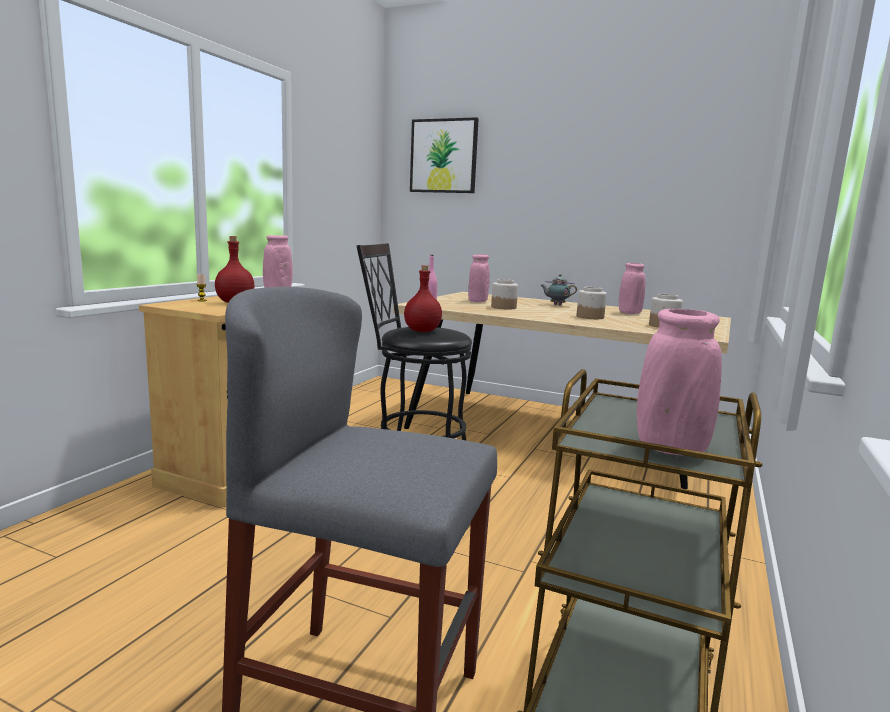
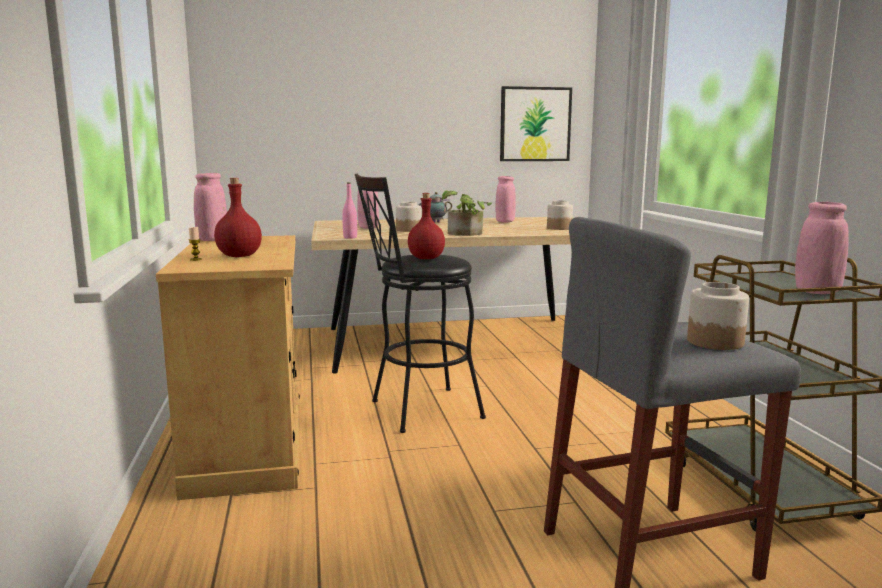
camera: 35 degrees left, 0 degrees up
(443, 156) = (274, 72): picture -> picture (535, 124)
(539, 317) = (465, 234): none -> potted plant
(590, 317) = (494, 228): jar -> jar (715, 342)

